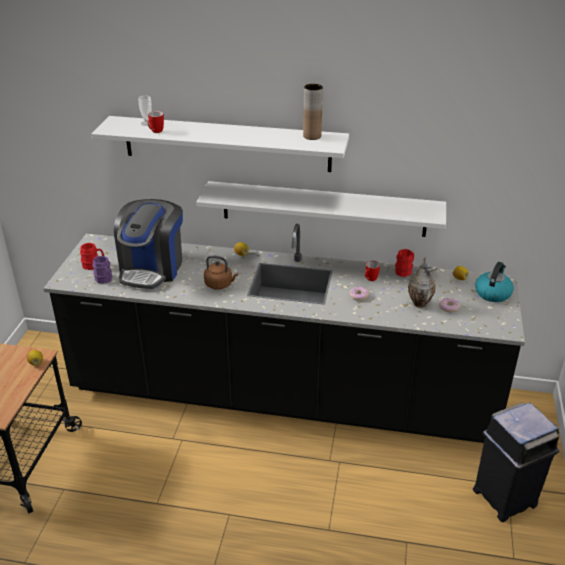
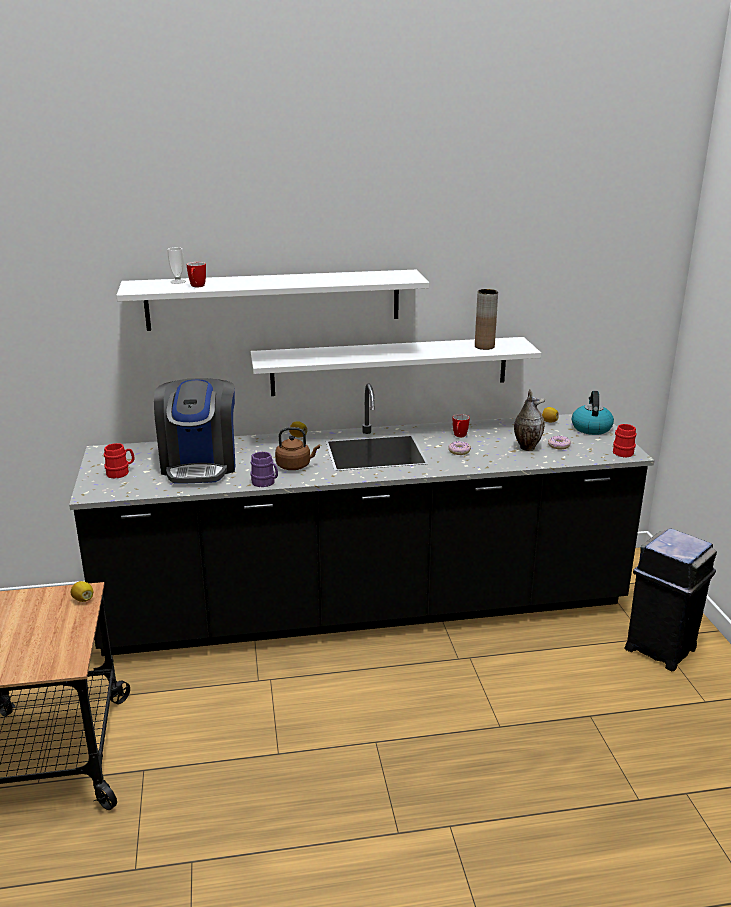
camera: 20 degrees left, 10 degrees down
(104, 280) = (147, 484): purple mug -> purple mug (265, 483)
(312, 136) = (380, 274): brown vase -> brown vase (484, 346)
(405, 271) = (489, 424): red mug -> red mug (624, 451)

